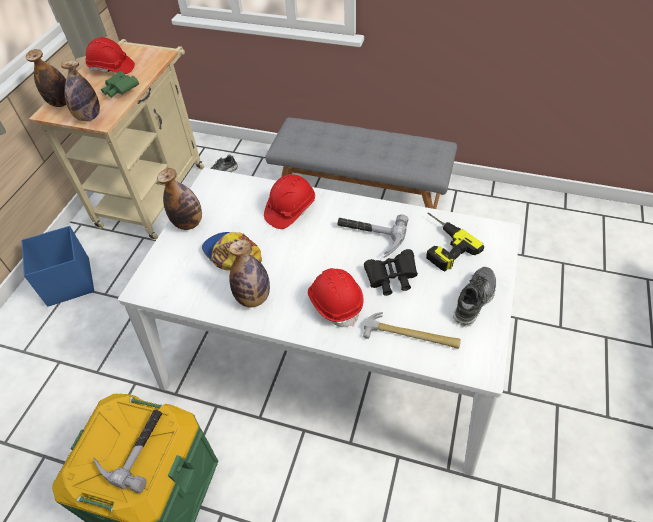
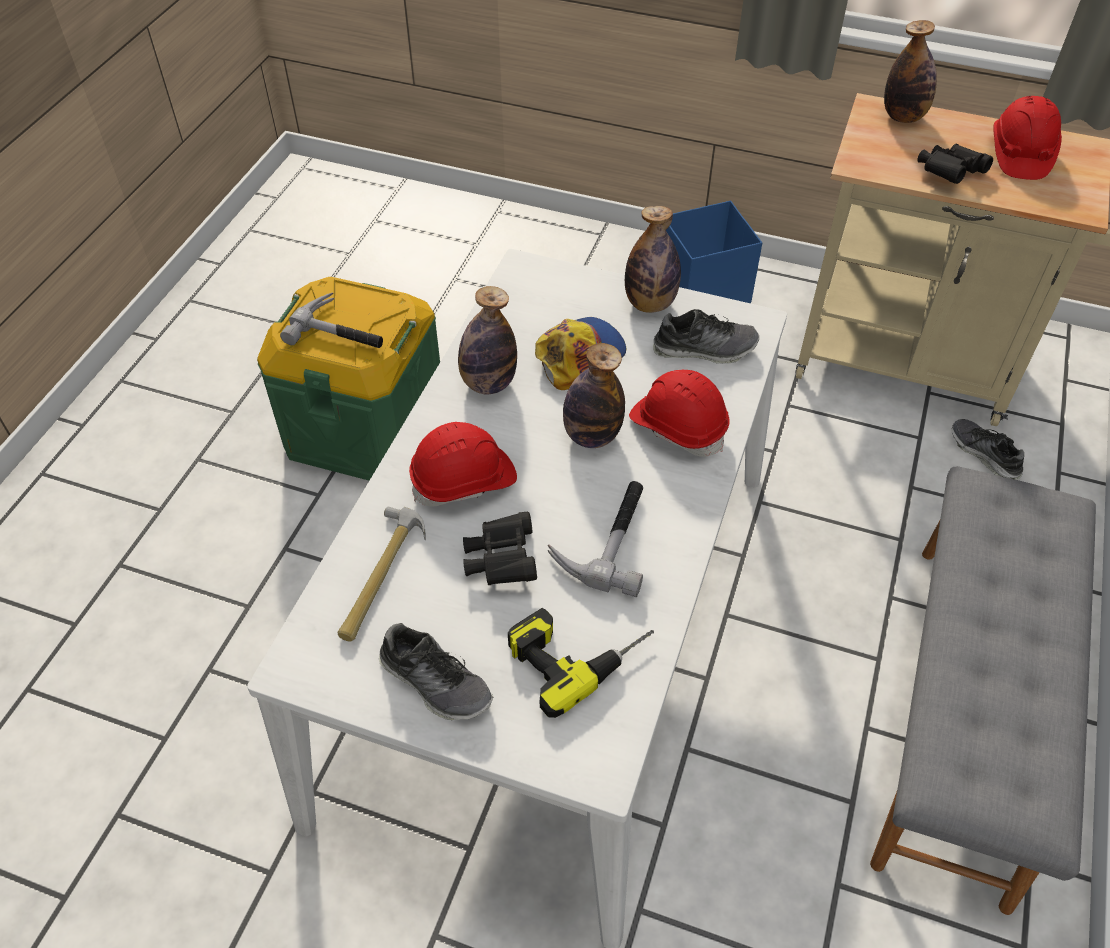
camera: 90 degrees right, 0 degrees up
(89, 117) = (868, 150): bottle -> bottle (592, 436)
(121, 91) = (948, 174): green binoculars -> black binoculars
(230, 199) = (704, 349): none -> shoe

